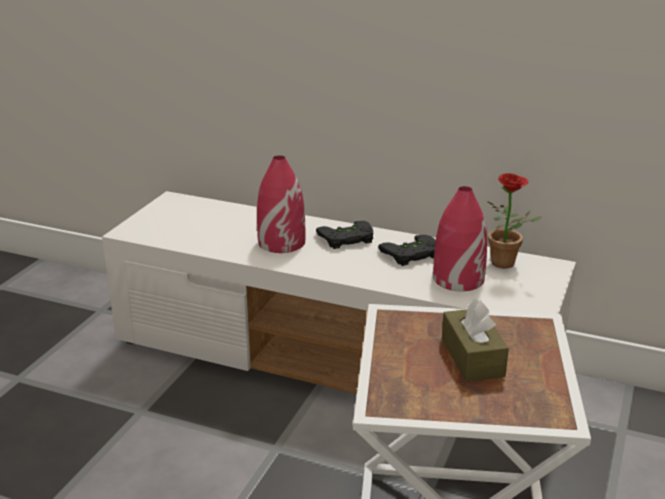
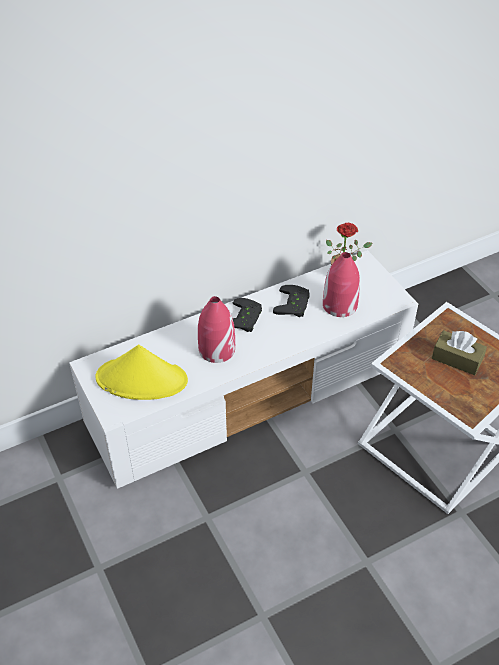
camera: 50 degrees left, 20 degrees up
(189, 226) = (142, 379): none -> yellow hat

